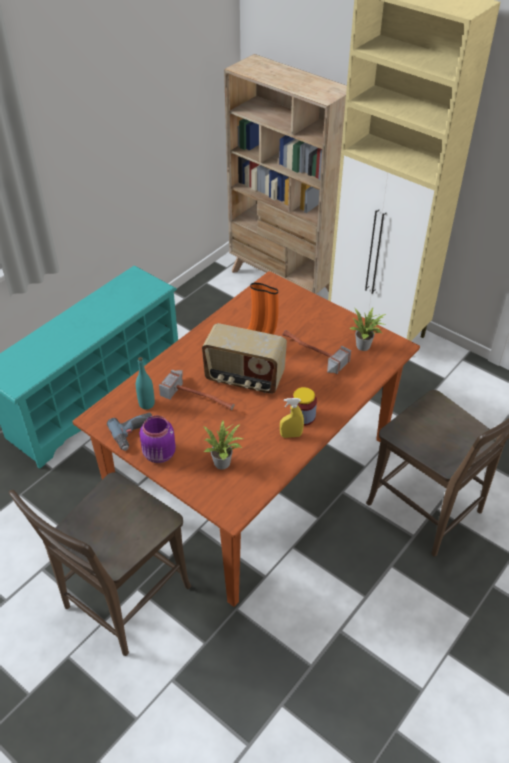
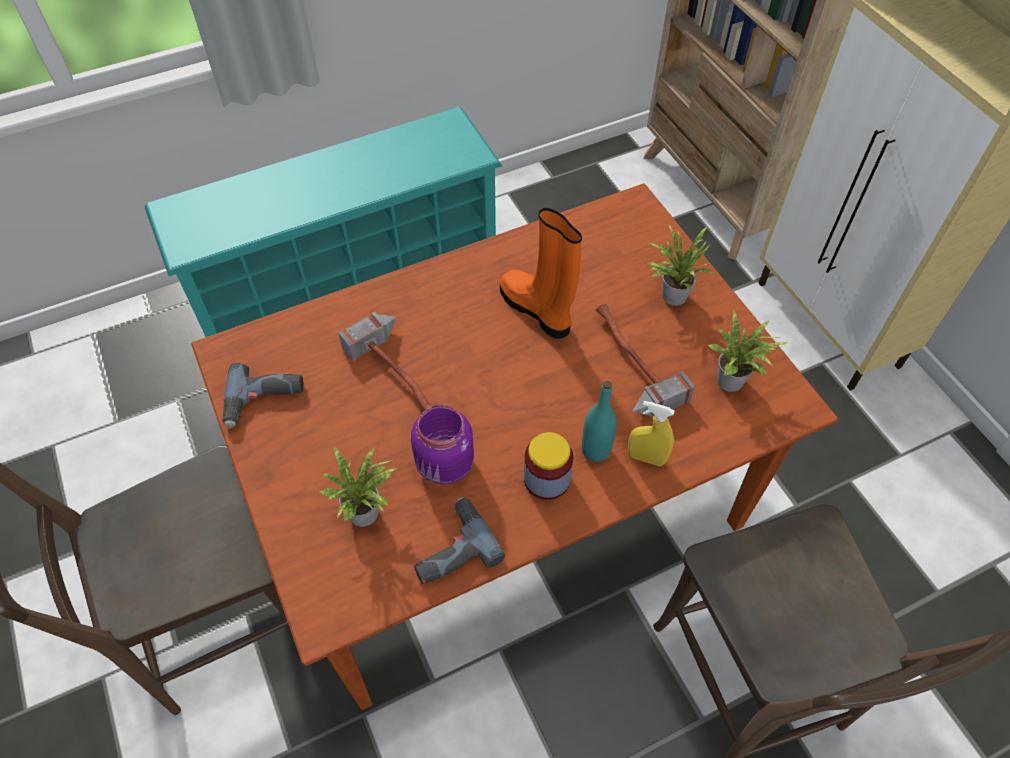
camera: 25 degrees right, 10 degrees up
(146, 404) = (313, 356): turquoise bottle -> turquoise bottle (596, 450)
(159, 455) = (278, 456): purple jar -> purple jar (444, 466)
(244, 379) = (490, 368): radio -> none
(274, 461) = (450, 547): none -> power drill
(291, 435) = (506, 508): yellow spray bottle -> yellow spray bottle (646, 458)
(313, 317) = (671, 294): none -> potted plant

